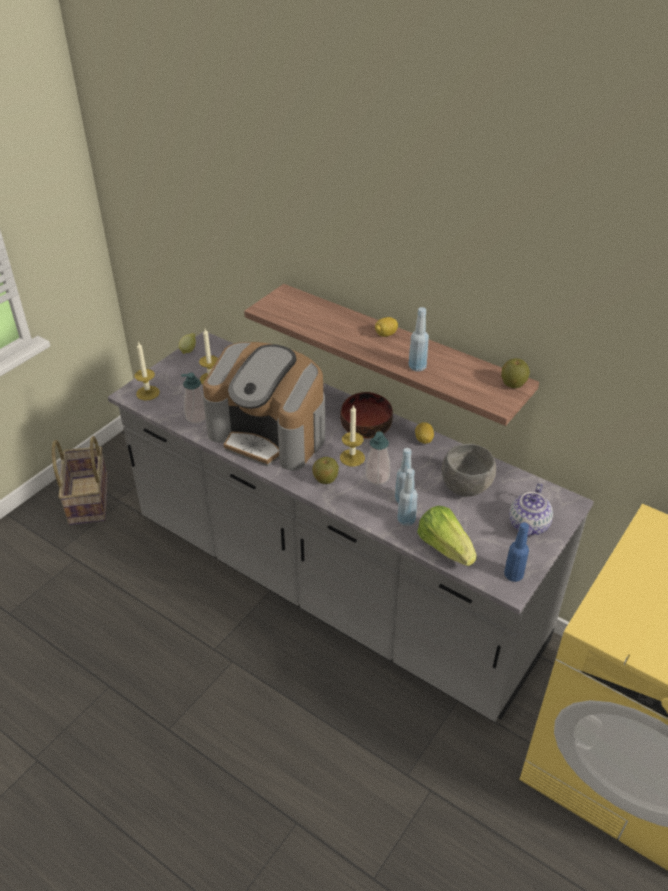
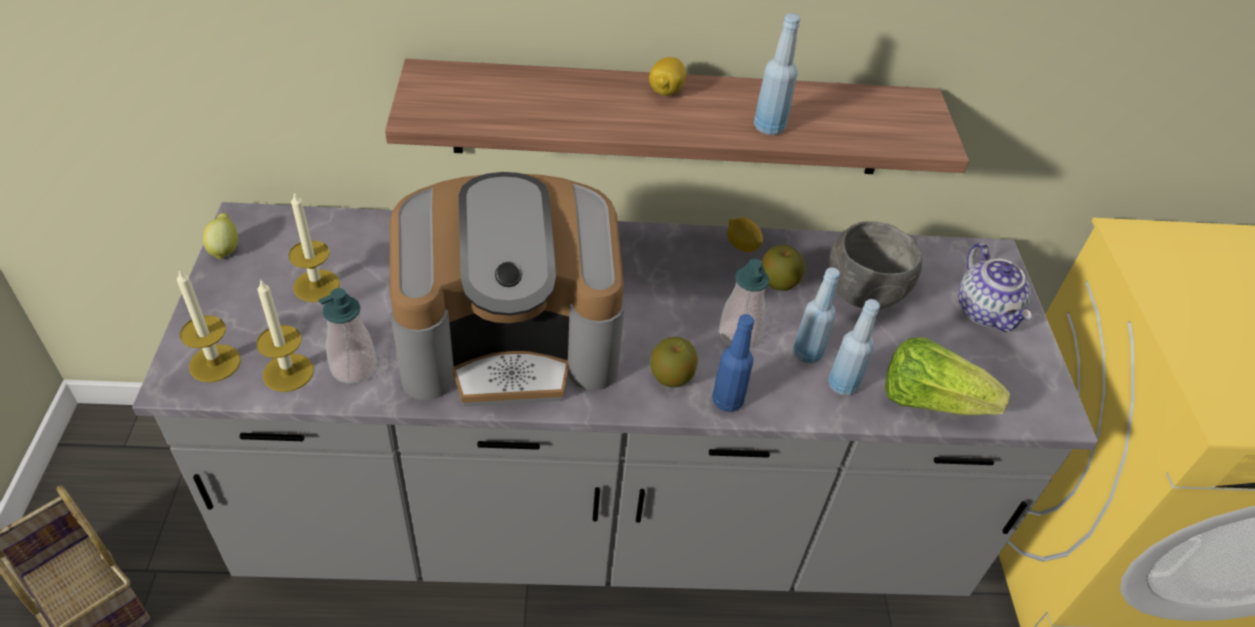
camera: 40 degrees left, 5 degrees up
(352, 457) = (674, 321): candle -> candle (288, 372)
(365, 424) = (641, 258): bowl -> none
(513, 384) = (917, 104): apple -> apple (778, 282)
(513, 575) = (1042, 395): blue bottle -> blue bottle (727, 401)

